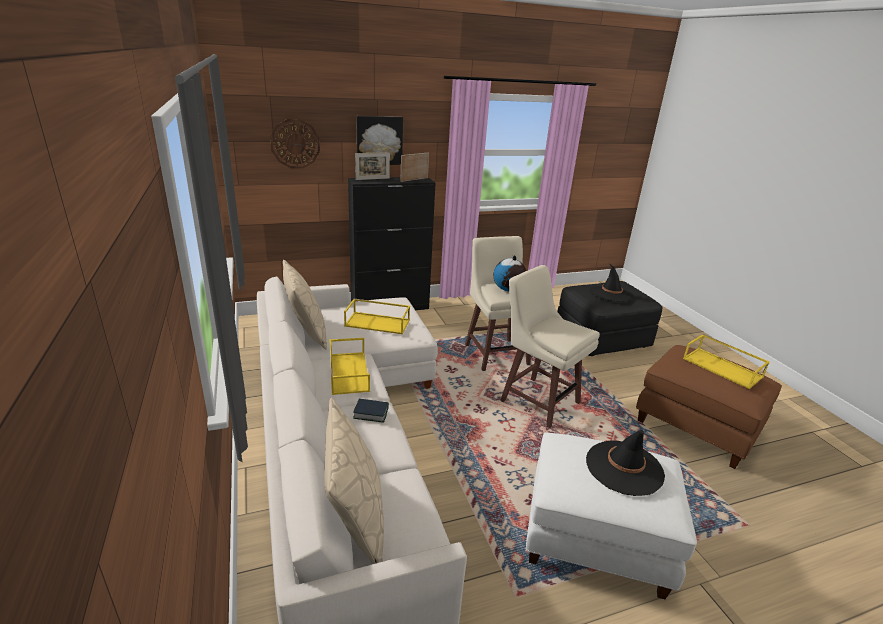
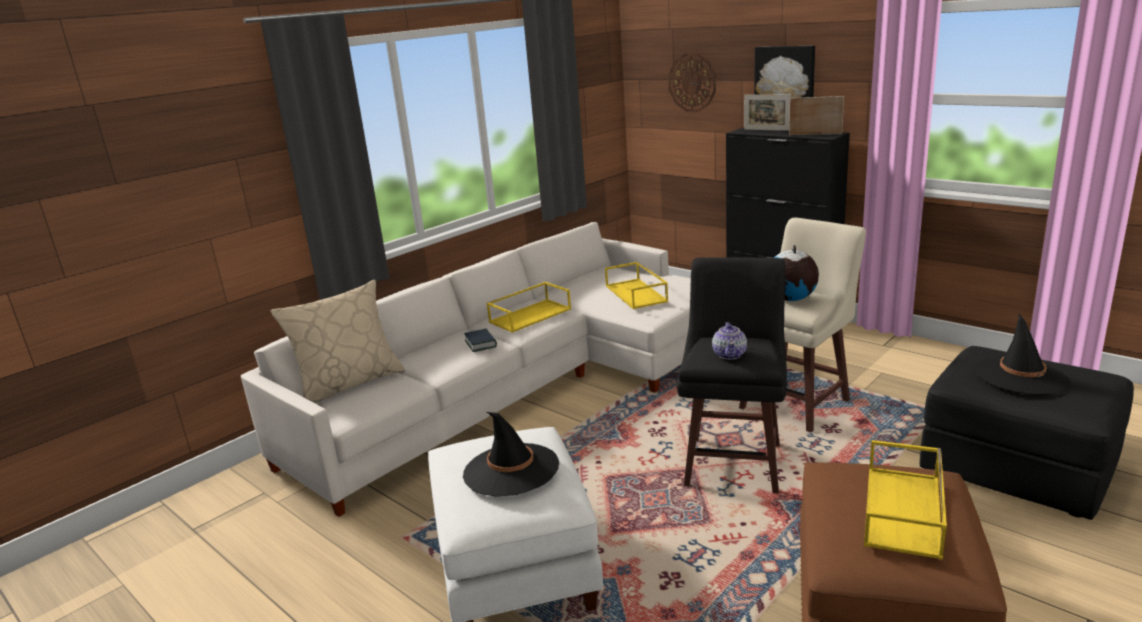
camera: 65 degrees right, 5 degrees down
(306, 332) = (573, 281): beige pillow -> none
(538, 400) = (734, 463): beige stool -> black stool
(566, 332) = (729, 354): none -> teapot

